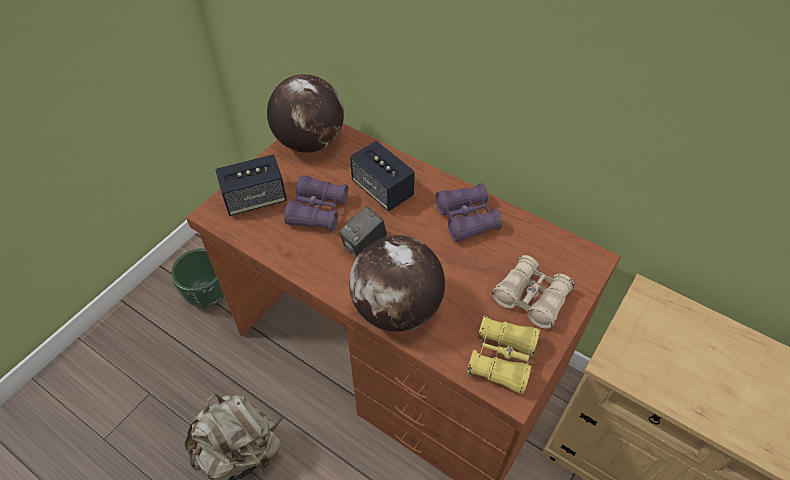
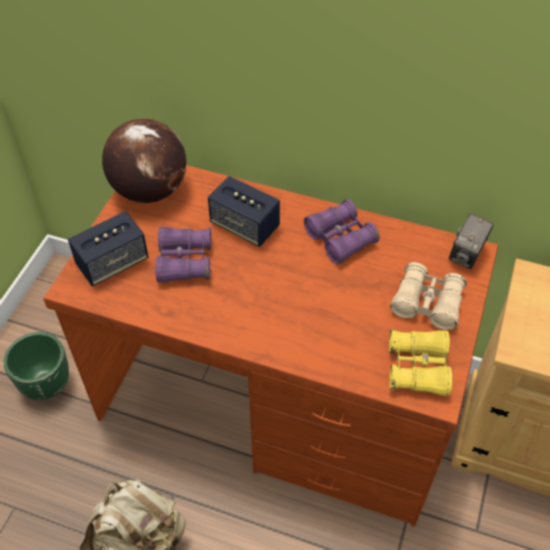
camera: 15 degrees left, 0 degrees up
(364, 246) = (246, 287): camera -> camera (466, 255)
(397, 309) = (301, 344): globe -> none

